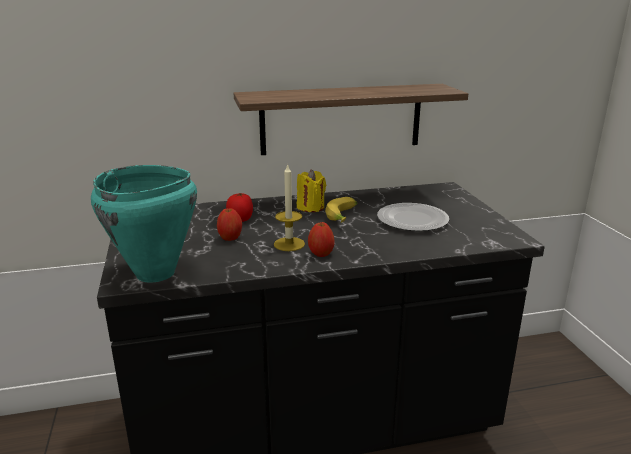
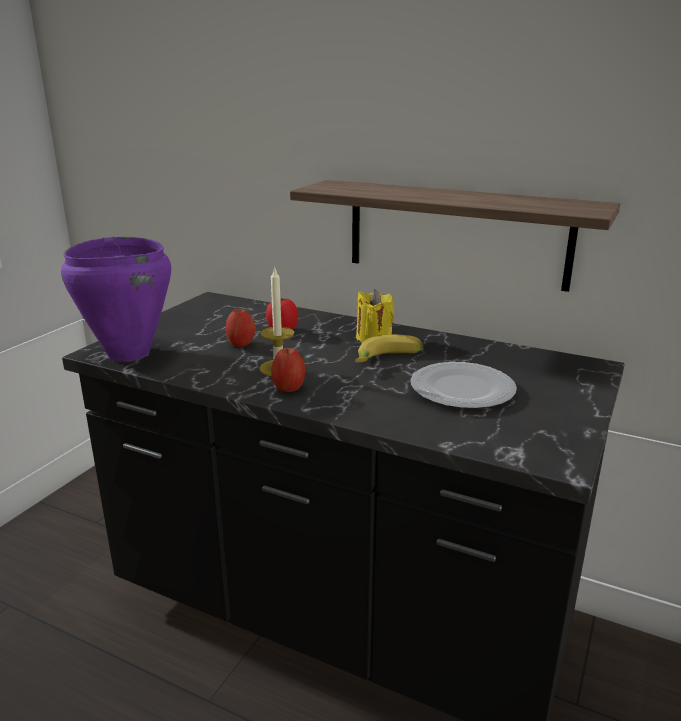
camera: 40 degrees right, 0 degrees up
(155, 274) = (128, 354): turquoise cooking pot -> purple cooking pot

